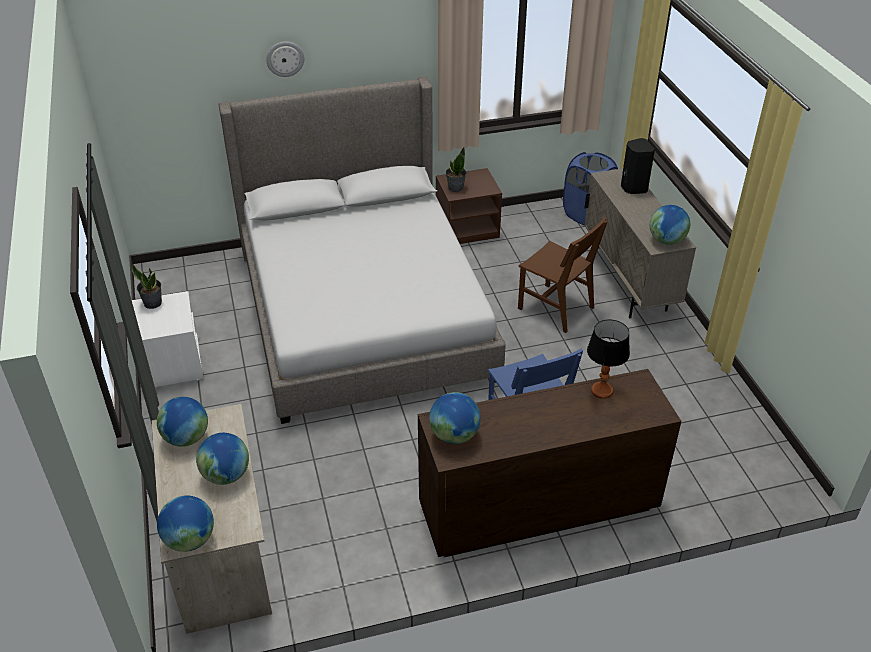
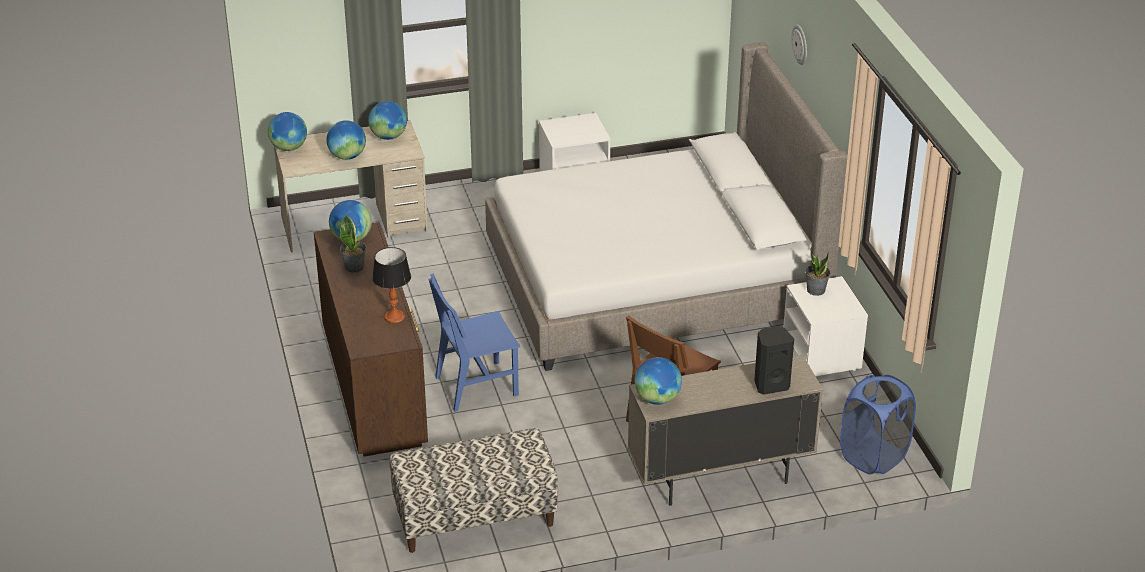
camera: 90 degrees right, 5 degrees down
(153, 303) = (591, 123): potted plant -> potted plant (354, 267)
(467, 228) = (822, 354): brown nightstand -> white nightstand
(715, 424) = (474, 518): none -> bench

